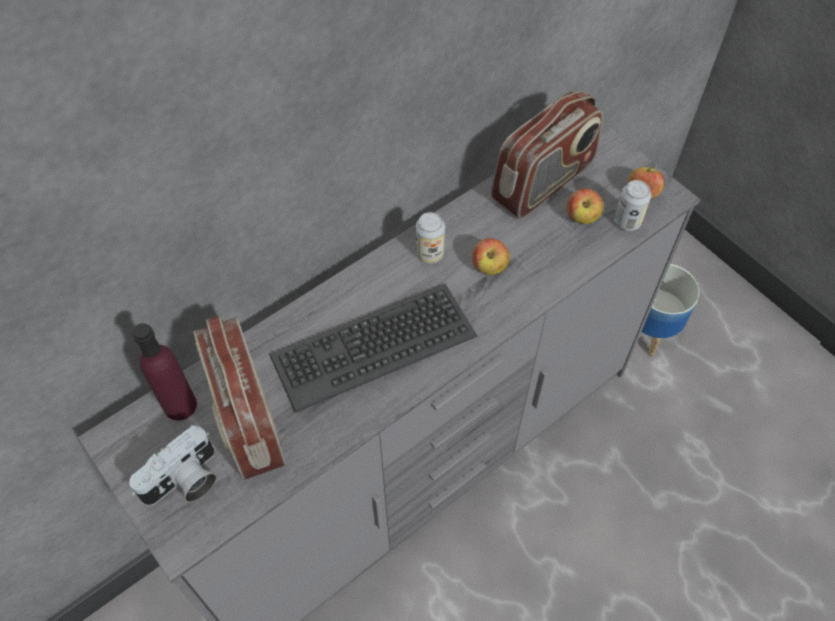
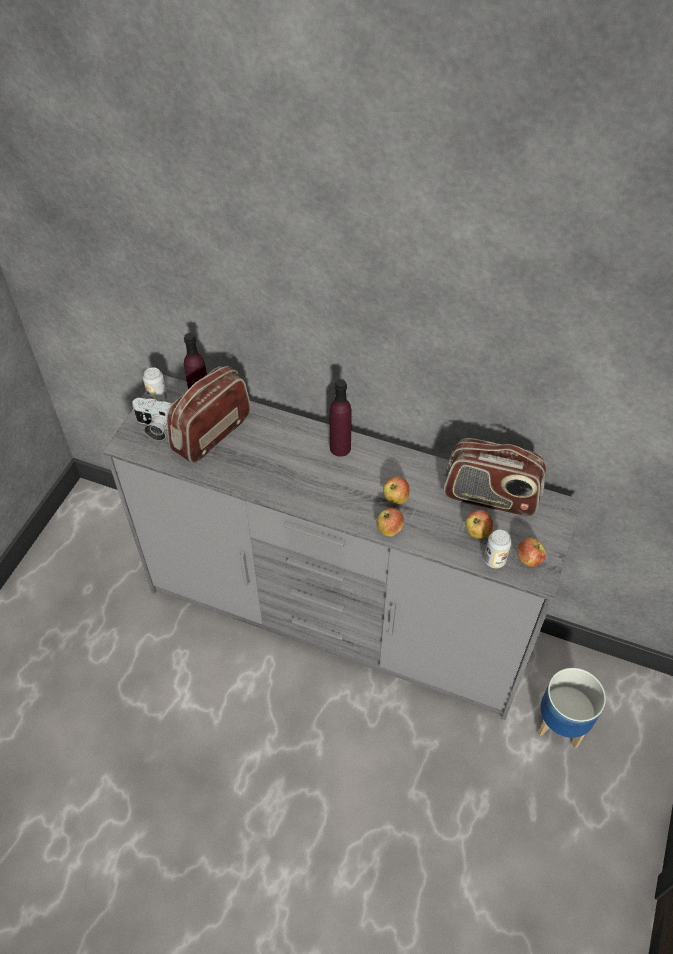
camera: 60 degrees right, 5 degrees down
(373, 345) = (296, 466): keyboard -> none
(377, 284) = (340, 448): none -> purple bottle
(429, 254) = (382, 463): can -> can (158, 398)
(530, 295) = (389, 529): none -> apple

